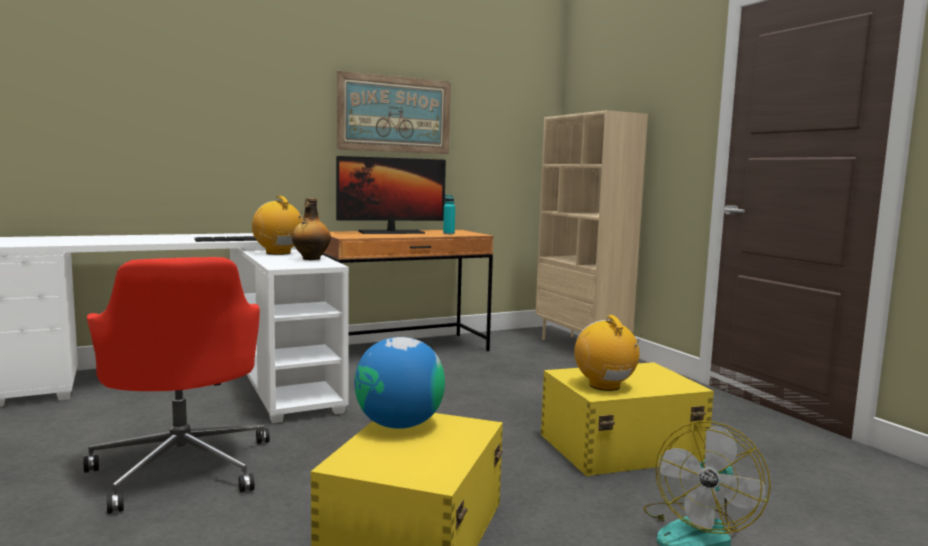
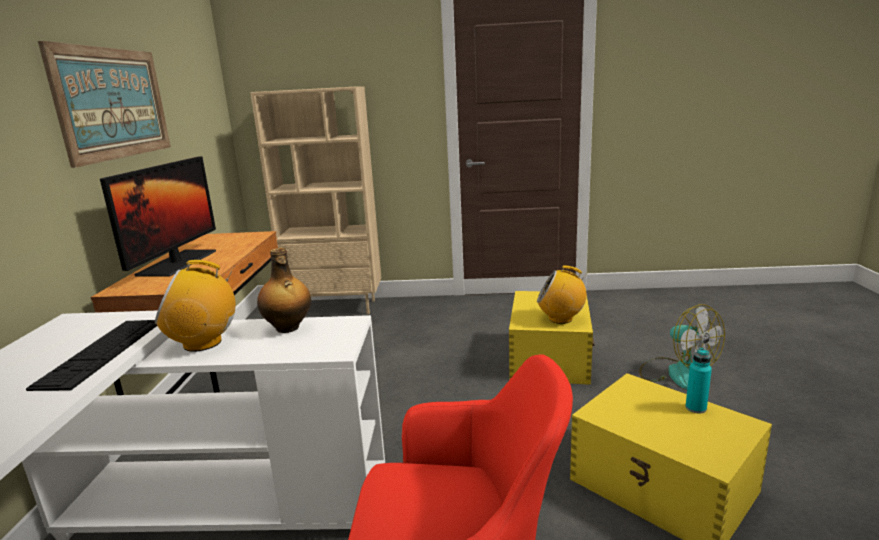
camera: 60 degrees left, 10 degrees up
(399, 424) = (622, 418): globe -> none
(448, 233) = (234, 243): turquoise bottle -> turquoise bottle (695, 408)

